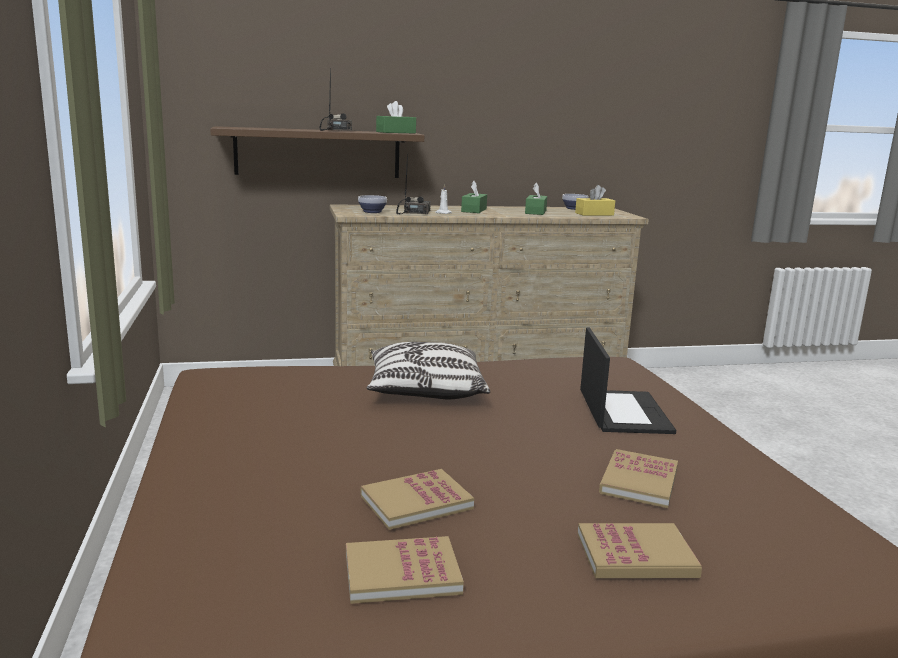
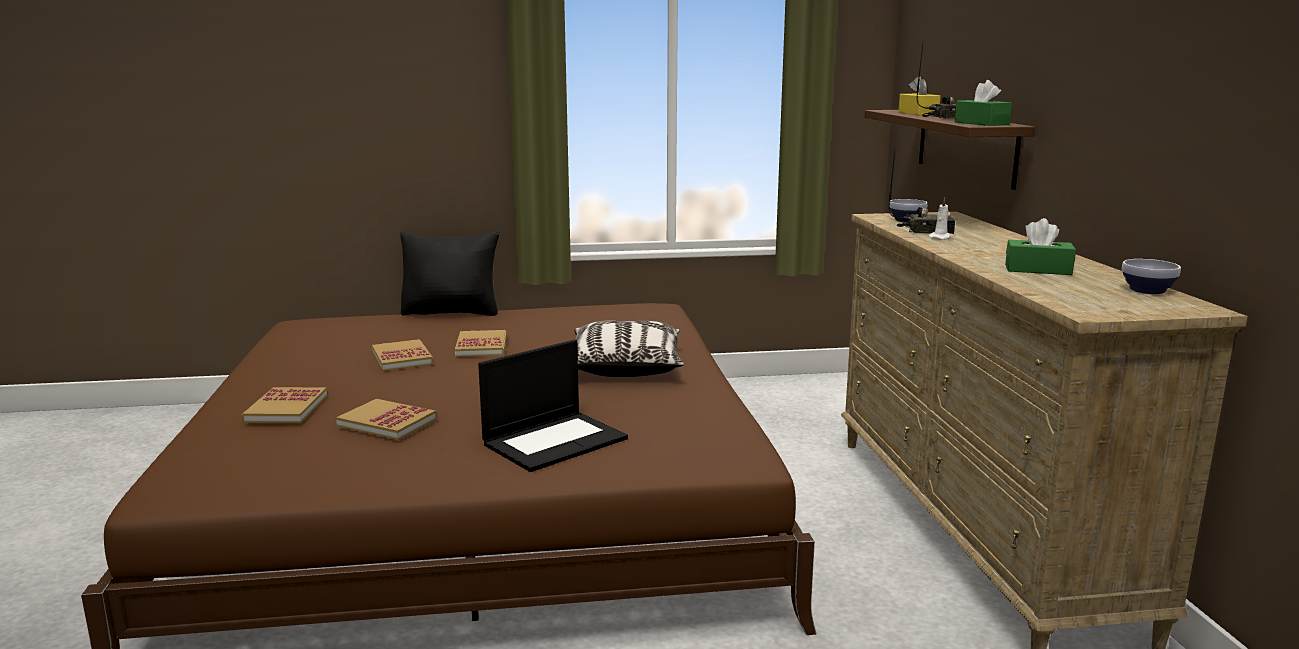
camera: 95 degrees right, 0 degrees up
(150, 498) = (452, 312): none -> black pillow
(402, 573) = (326, 357): book -> book (481, 347)
(474, 210) = (998, 248): green tissue box -> none
(594, 214) = (1078, 295): yellow tissue box -> yellow tissue box (918, 113)
(623, 411) = (555, 441): laptop -> laptop turned 45 degrees counterclockwise

